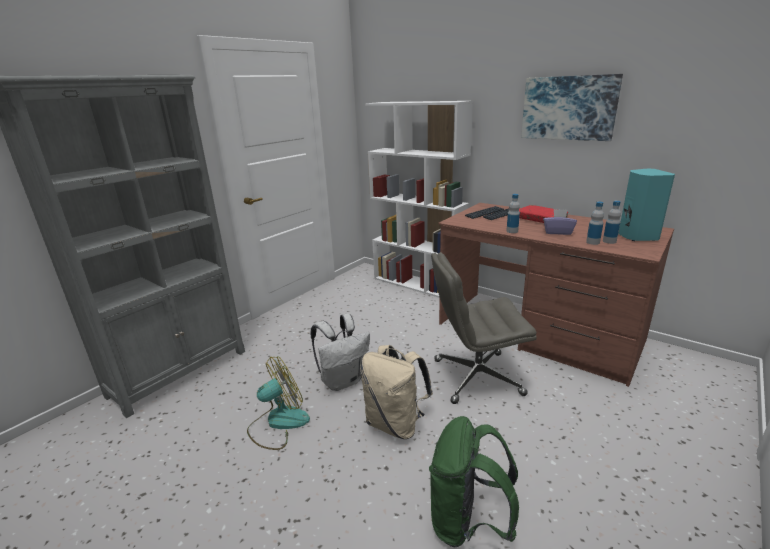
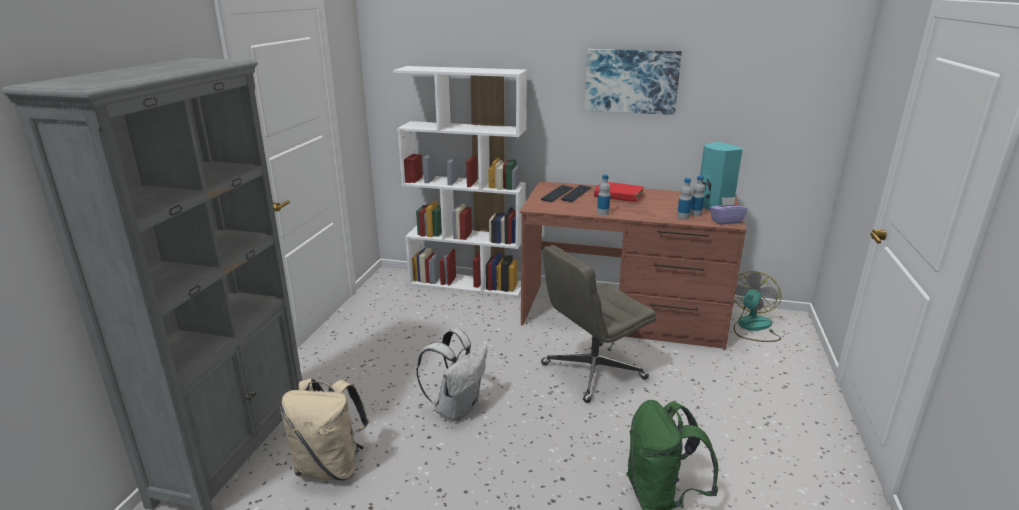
camera: 25 degrees left, 0 degrees up
(278, 423) = (416, 470): fan -> fan (752, 328)
(395, 423) = (543, 436): beige backpack -> beige backpack (330, 467)
(557, 232) = (645, 209): purple tissue box -> purple tissue box (726, 221)

